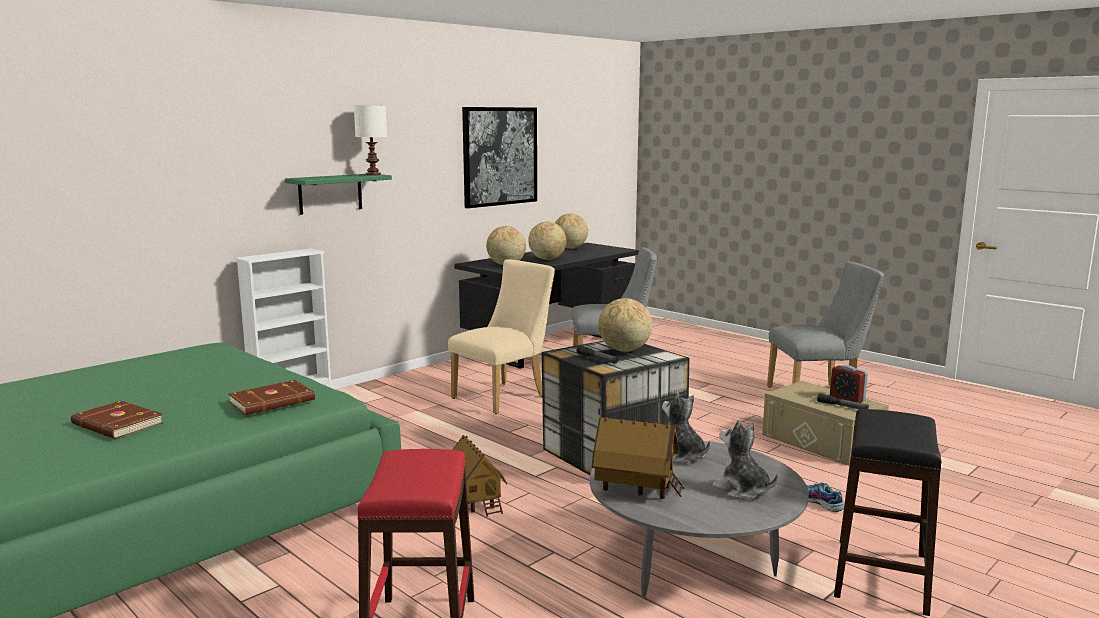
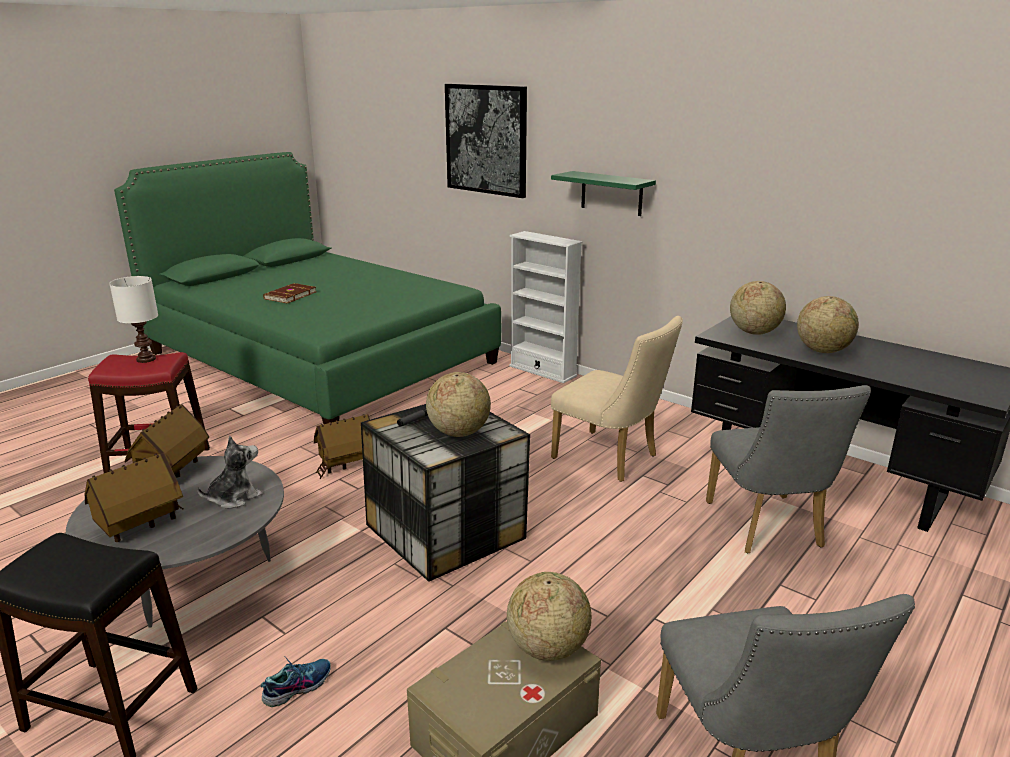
camera: 85 degrees right, 10 degrees up
(273, 401) = (313, 319): brown book -> none
(373, 174) = (631, 181): white table lamp -> white table lamp (145, 359)
(500, 156) = (854, 188): picture -> picture (486, 139)
(570, 248) = (941, 361): globe -> globe (547, 648)
(742, 490) = (141, 526): plush toy -> toy house
(842, 406) = (467, 687): flashlight -> none
(847, 399) = (507, 701): alarm clock -> none

